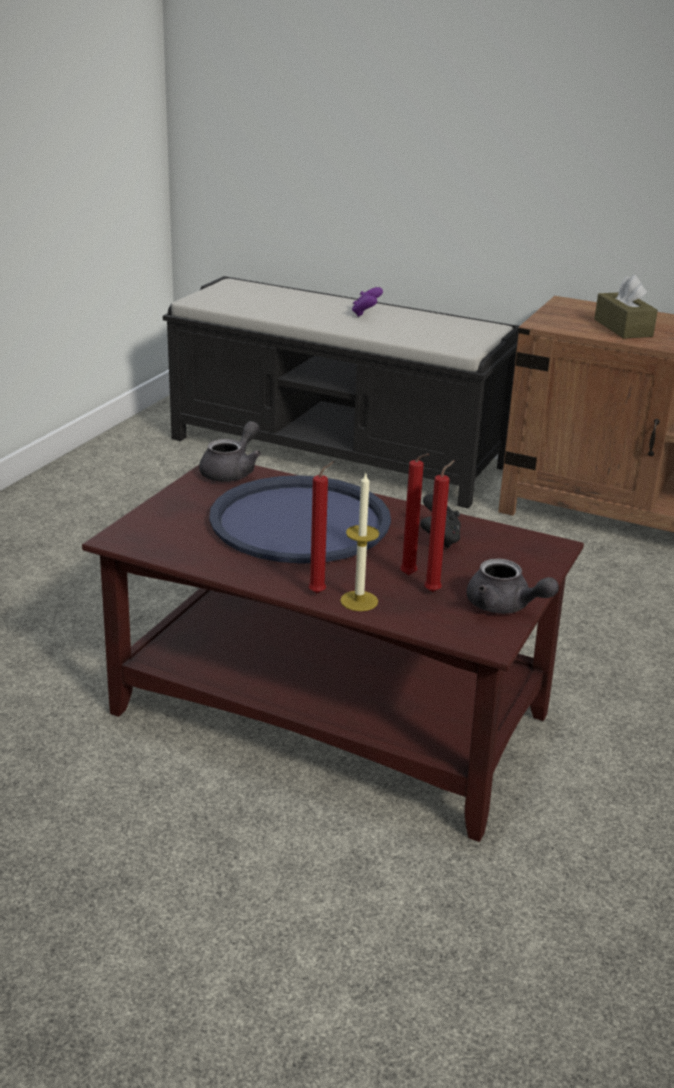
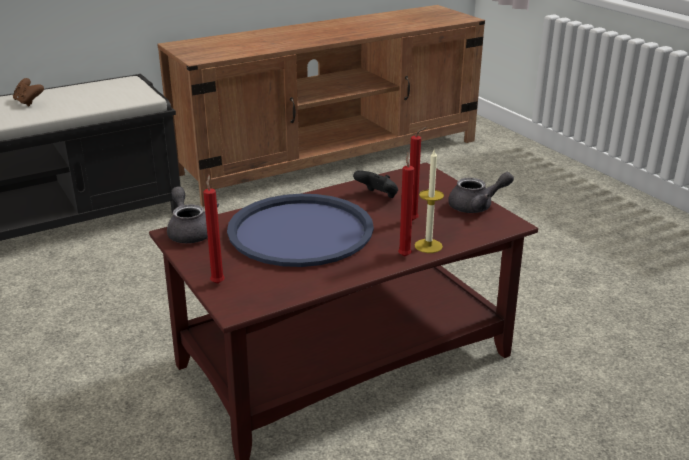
camera: 55 degrees left, 0 degrees up
(366, 314) = (29, 102): purple game controller -> brown game controller
(434, 591) = (439, 219): red candle -> red candle (218, 282)
(623, 328) = (239, 47): brown tissue box -> none

